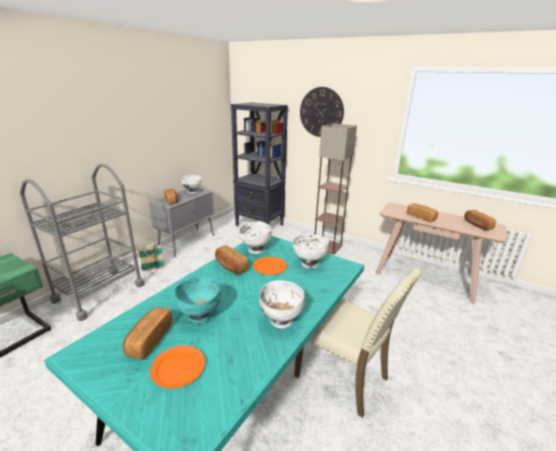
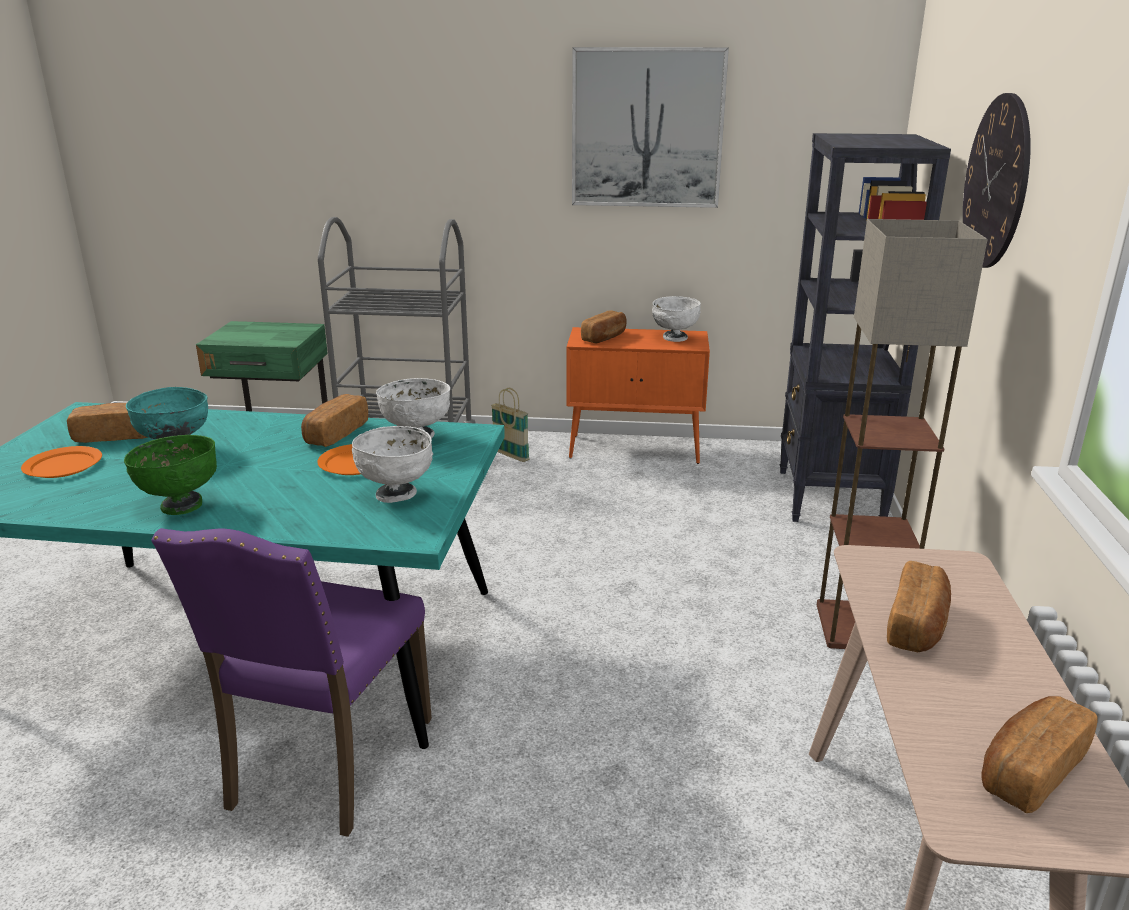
camera: 65 degrees right, 0 degrees up
(161, 107) = (647, 128): none -> picture
(187, 242) = (636, 449): grey cabinet -> orange cabinet
(280, 321) = (181, 505): white bowl -> green bowl
(344, 377) = (326, 763): beige chair -> purple chair

